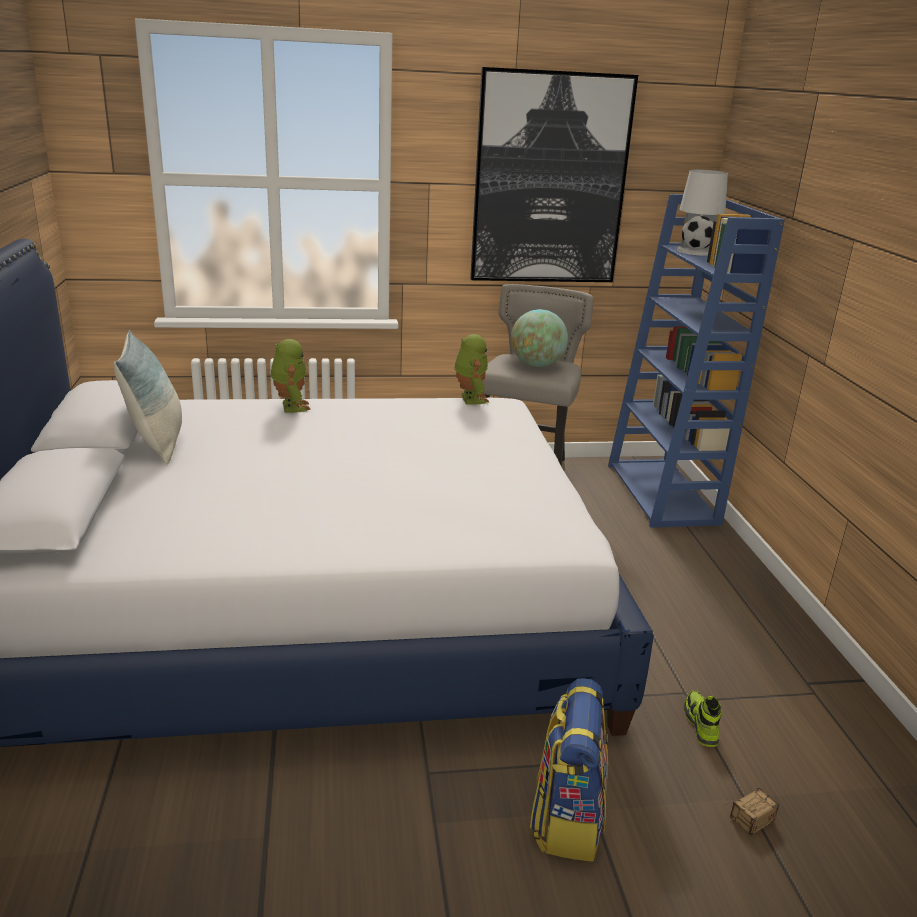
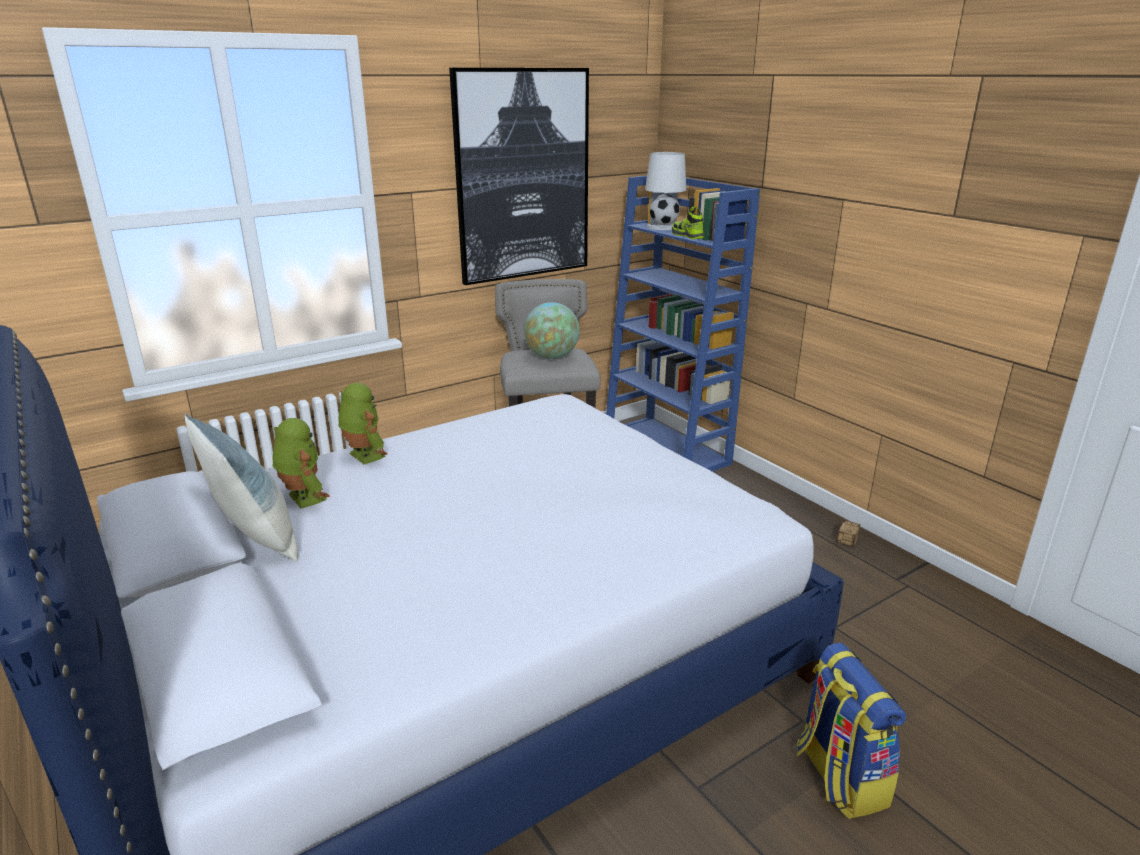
camera: 25 degrees left, 0 degrees up
(470, 399) = (528, 404): toy robot -> toy robot (303, 498)
(700, 724) = (859, 645): shoe -> shoe (687, 235)
(734, 830) = (955, 727): storage box -> storage box (843, 547)

